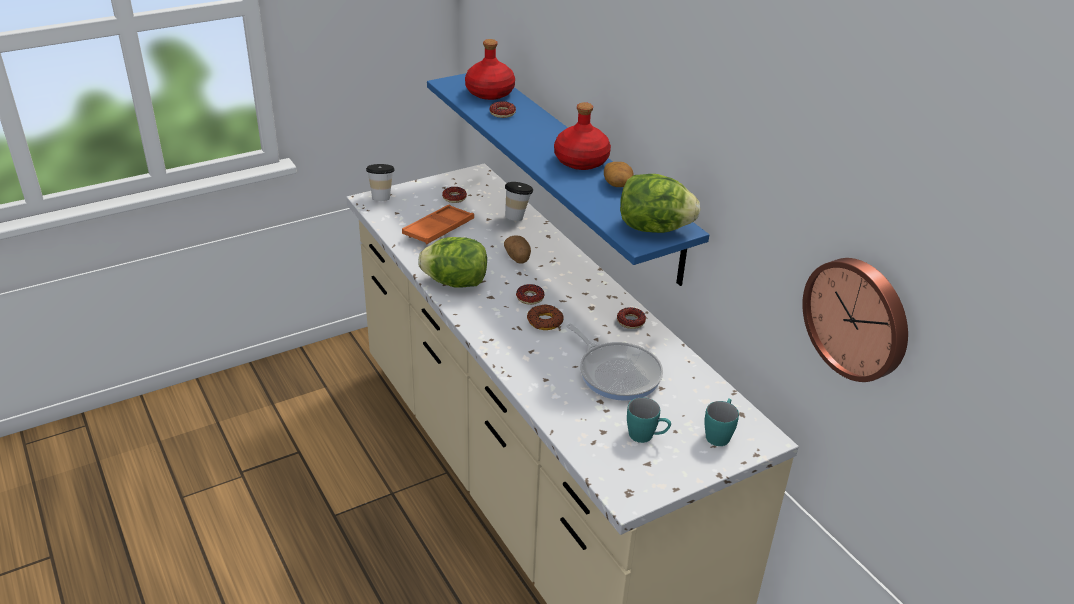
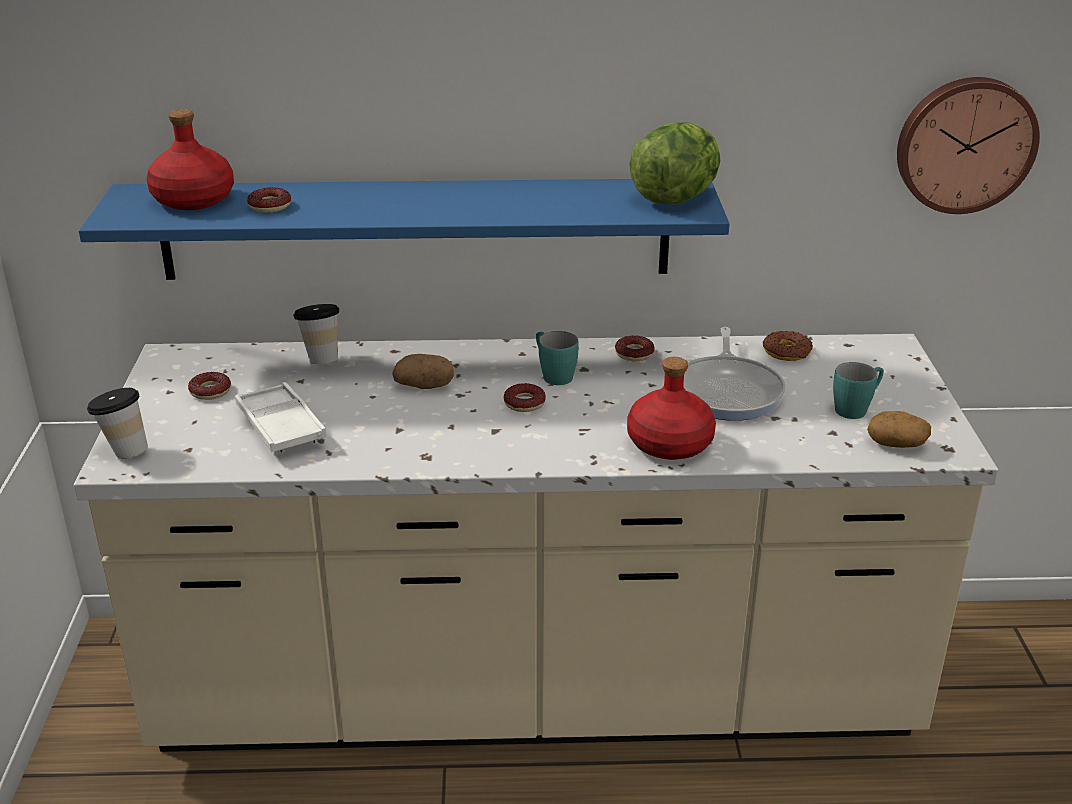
camera: 60 degrees left, 5 degrees down
(438, 229) = (280, 426): orange tray -> white tray
(455, 283) = (434, 448): lettuce -> none
(545, 321) = (586, 407): donut -> donut (787, 352)
(582, 161) = (470, 194): red bottle -> red bottle (670, 443)
(617, 373) = (728, 391): frying pan -> frying pan turned 105 degrees clockwise
(618, 184) = (552, 190): potato -> potato (897, 443)
(719, 433) = (873, 366): turquoise mug -> turquoise mug (553, 374)

